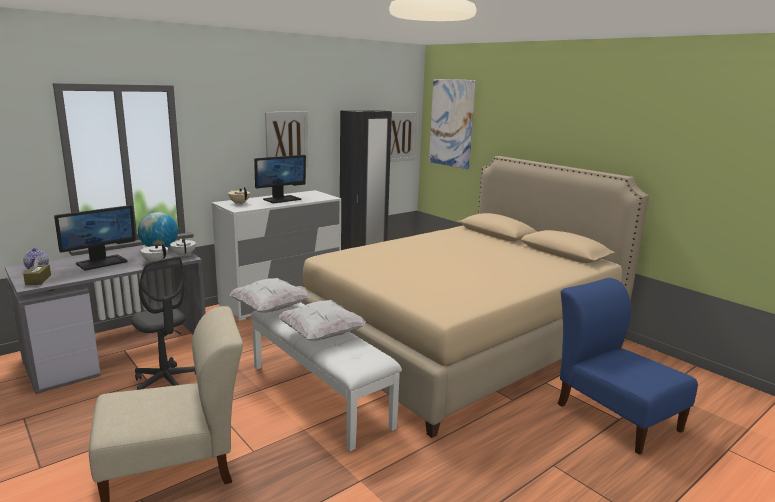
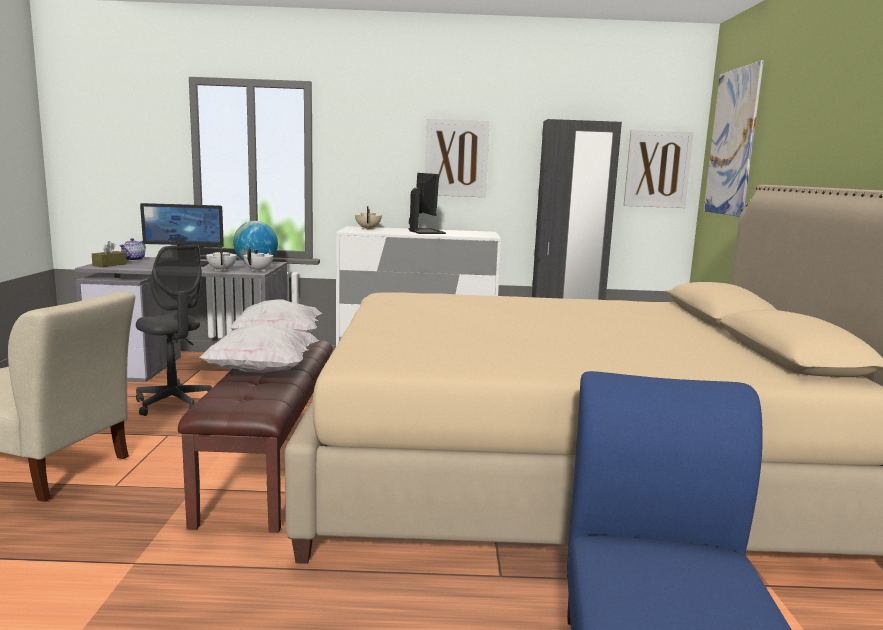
camera: 40 degrees right, 5 degrees down
(166, 383) = (174, 403): grey office chair -> grey office chair turned 45 degrees counterclockwise
(282, 199) = (425, 231): monitor -> monitor turned 105 degrees counterclockwise
(320, 395) = (273, 464): white bench -> brown bench

